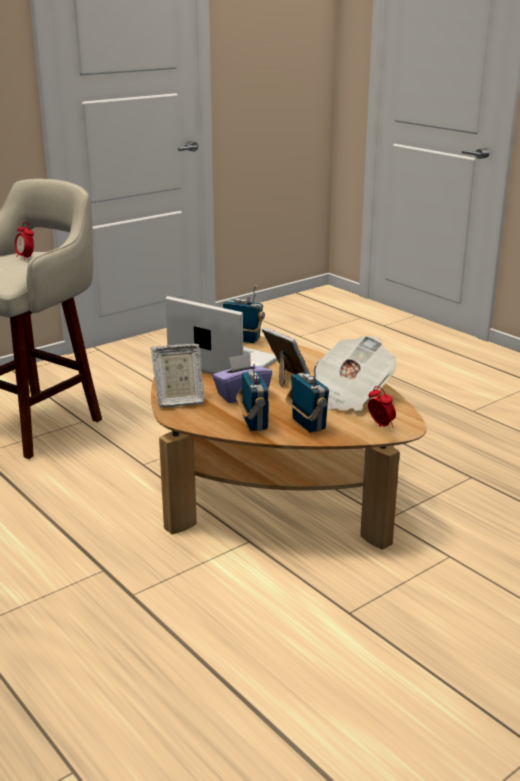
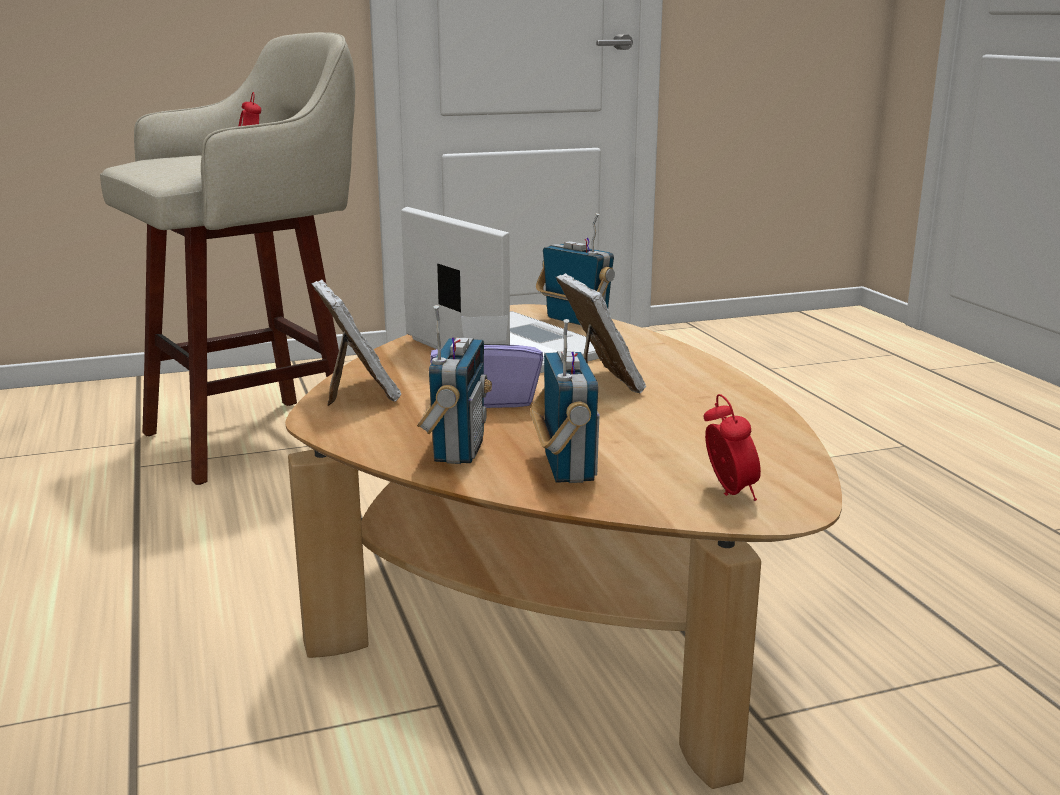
camera: 20 degrees right, 5 degrees down
(178, 401) = (359, 394): picture frame -> picture frame turned 120 degrees counterclockwise
(347, 396) = (698, 429): newspaper -> none

